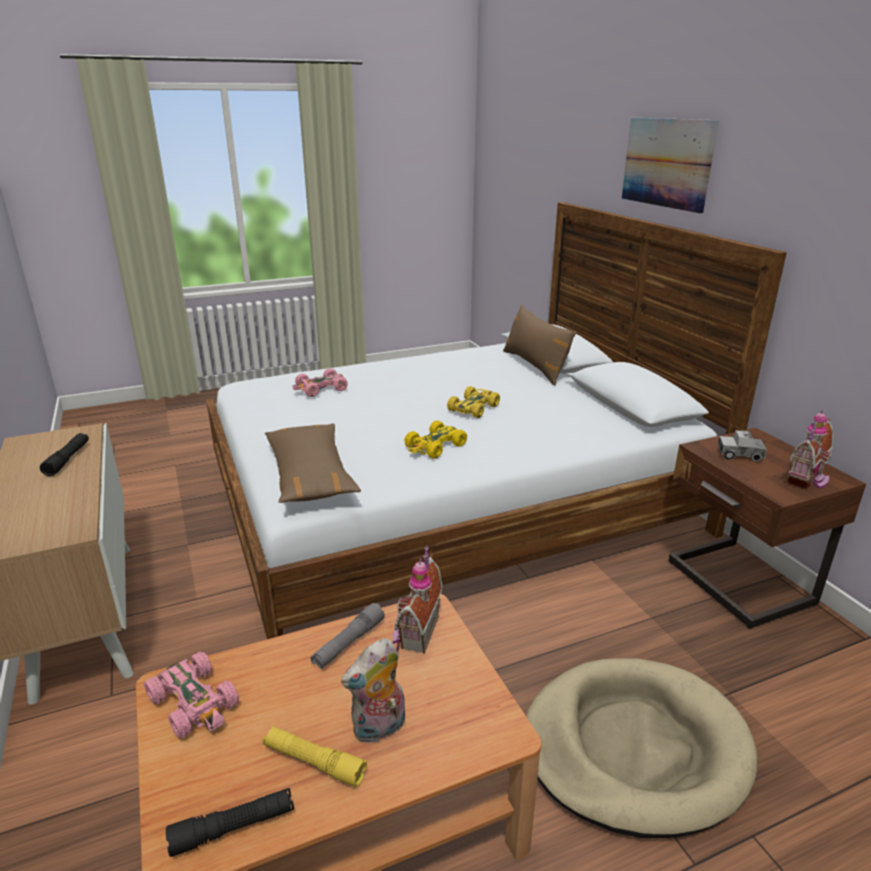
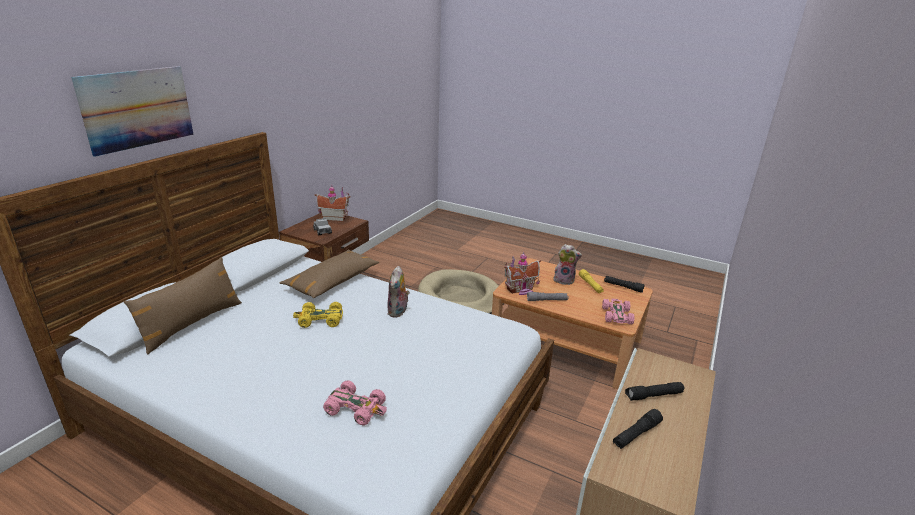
camera: 130 degrees left, 0 degrees up
(56, 495) = (653, 396): none -> black flashlight
(310, 475) = (486, 337): brown pillow -> brown pillow (333, 281)
(435, 447) = (398, 312): yellow toy car -> plush toy

